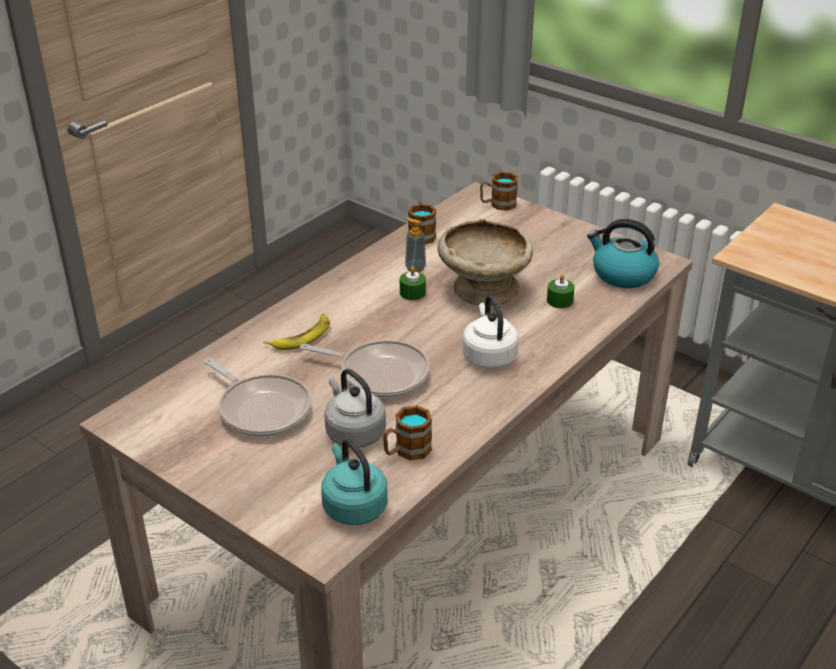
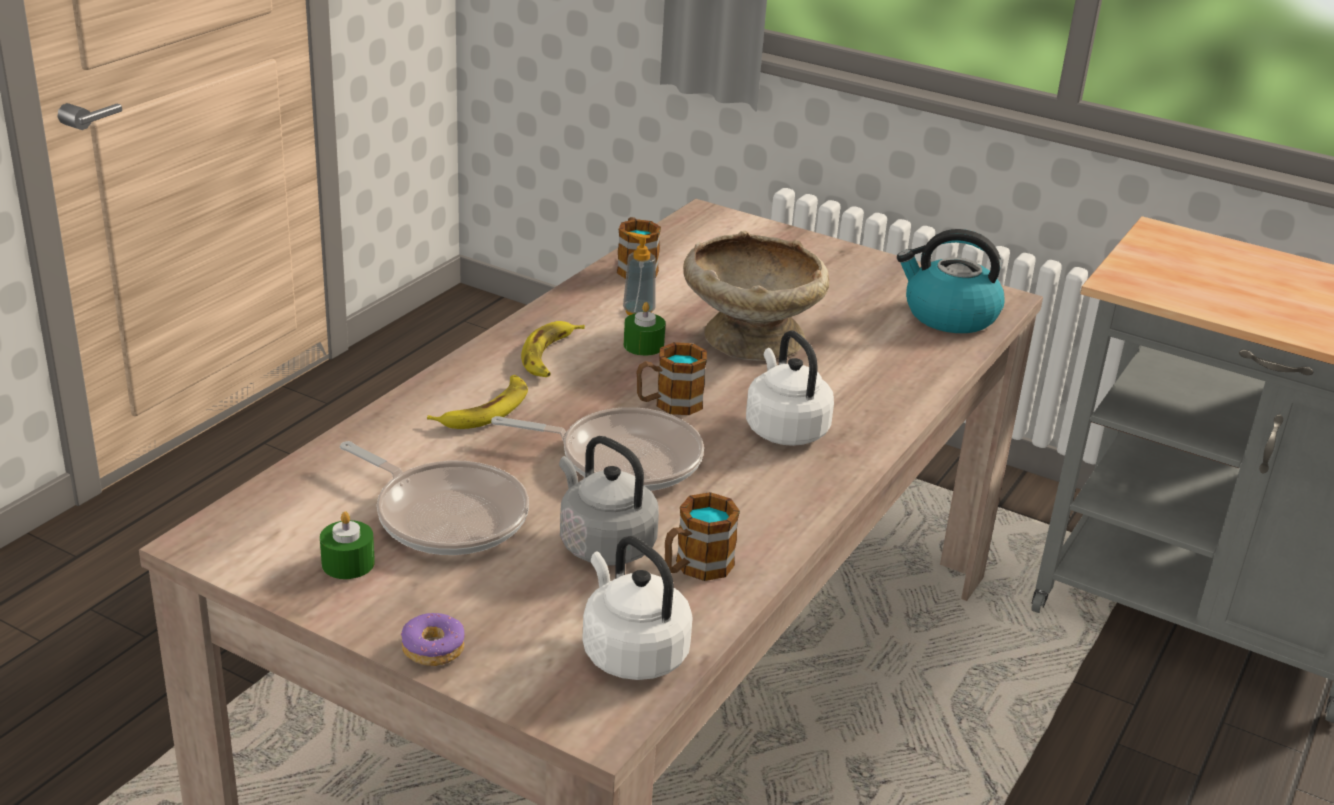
camera: 10 degrees left, 5 degrees down
(236, 497) = (434, 648): none -> donut
(351, 299) = (550, 356): none -> banana
(353, 506) = (631, 652): turquoise kettle -> white kettle
(498, 204) = (739, 227): mug -> mug (669, 404)
(559, 300) = (868, 352): green candle -> green candle (348, 563)

